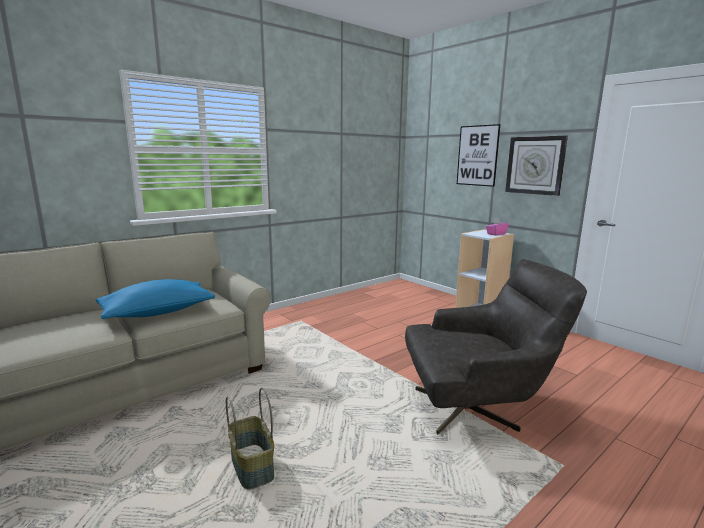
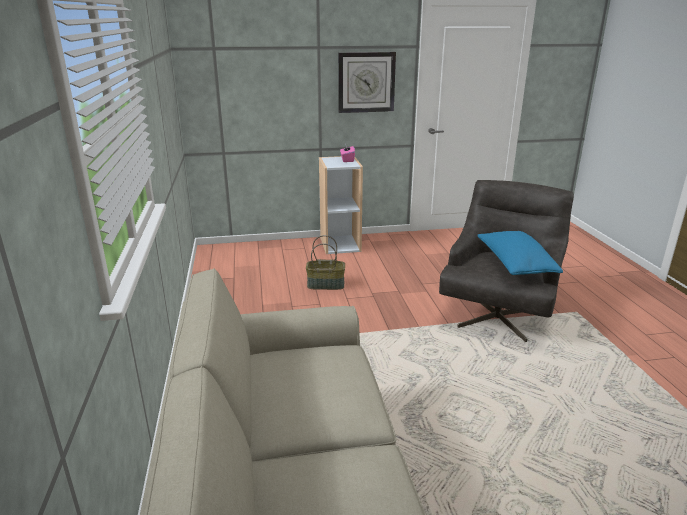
camera: 60 degrees left, 10 degrees up
(158, 312) = (334, 405): blue pillow -> blue pillow (515, 264)
(253, 466) = (534, 451): basket -> basket (326, 284)
(477, 155) = (296, 73): picture -> none

